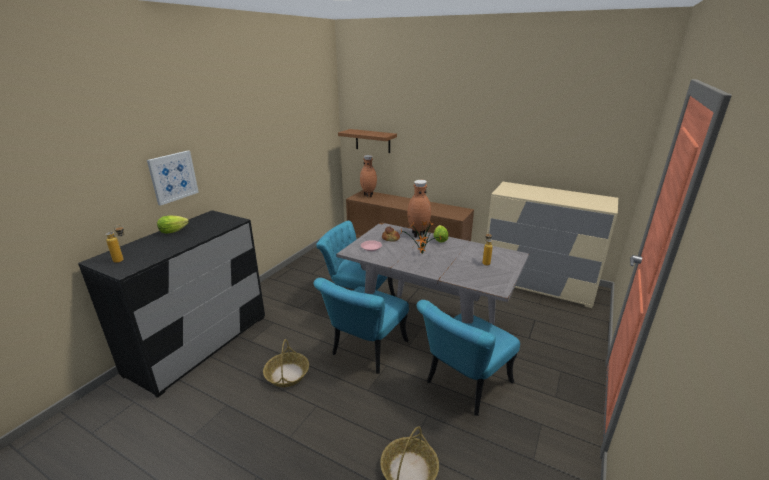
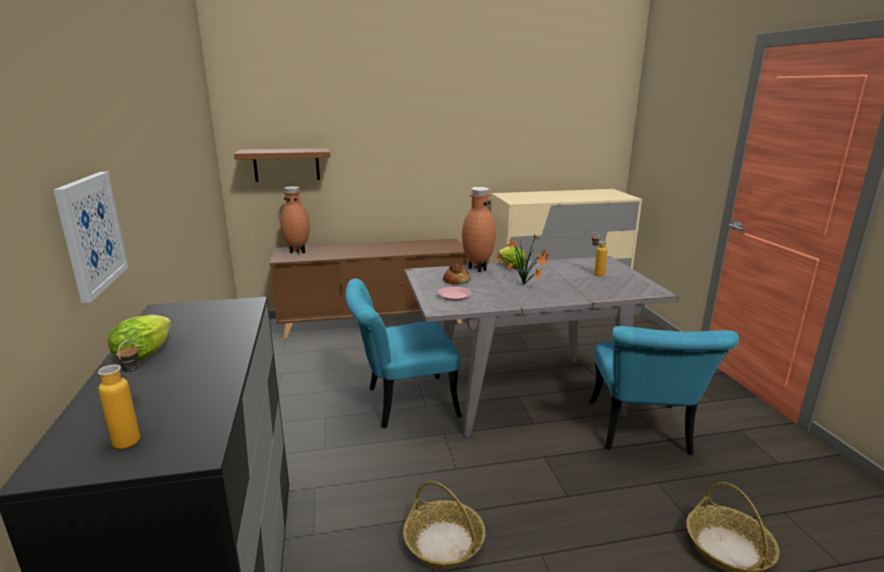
camera: 40 degrees left, 5 degrees down
(365, 352) = (499, 456): turquoise chair -> none

